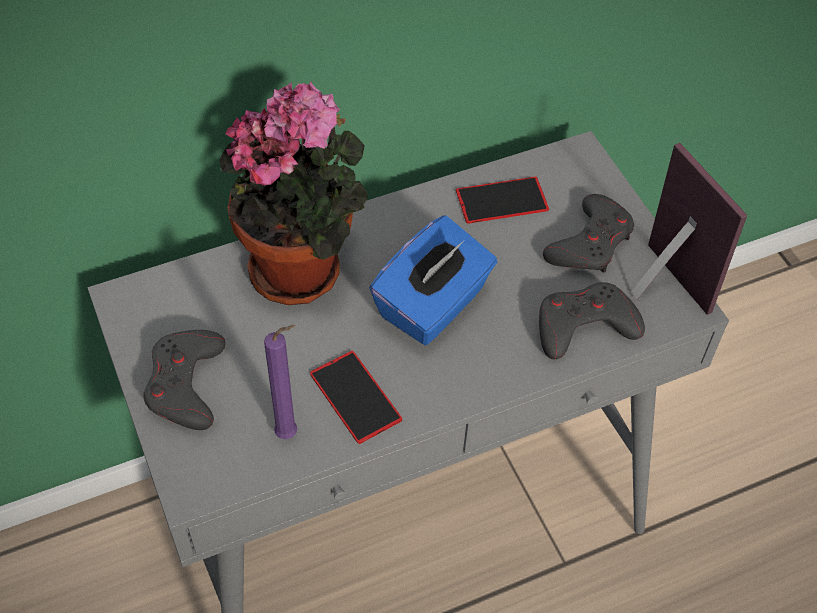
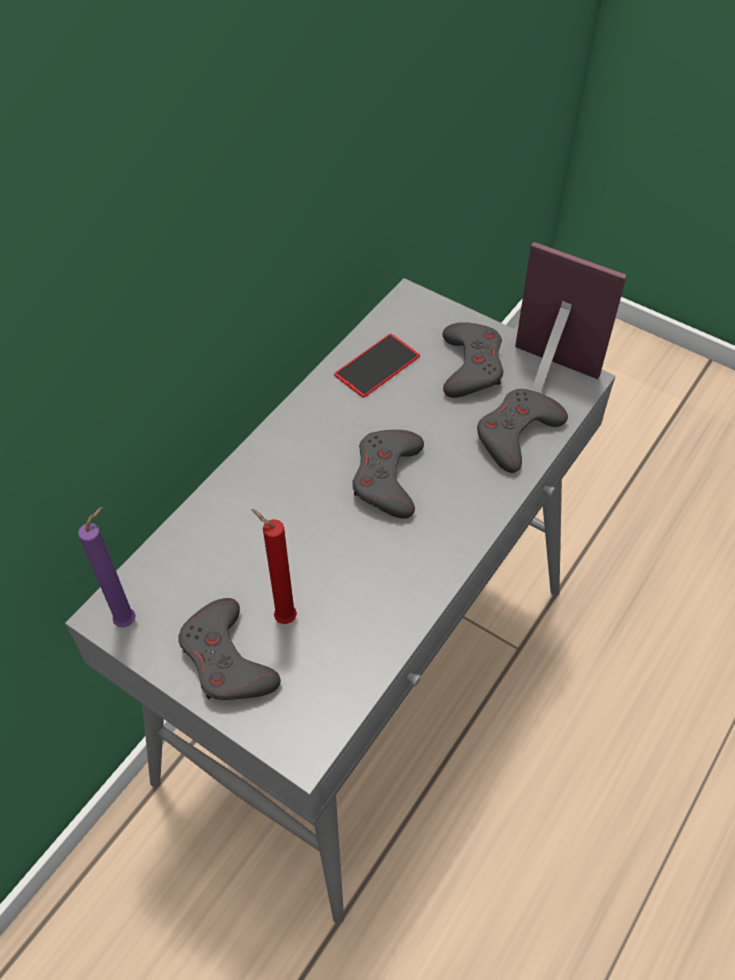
camera: 30 degrees left, 0 degrees up
(254, 375) = (282, 617): none -> red candle
(290, 433) = (352, 650): purple candle -> purple candle (129, 620)
(303, 268) = (254, 503): potted plant -> none
(355, 397) = (382, 588): phone -> none
(433, 305) = (387, 478): blue tissue box -> grey game controller

